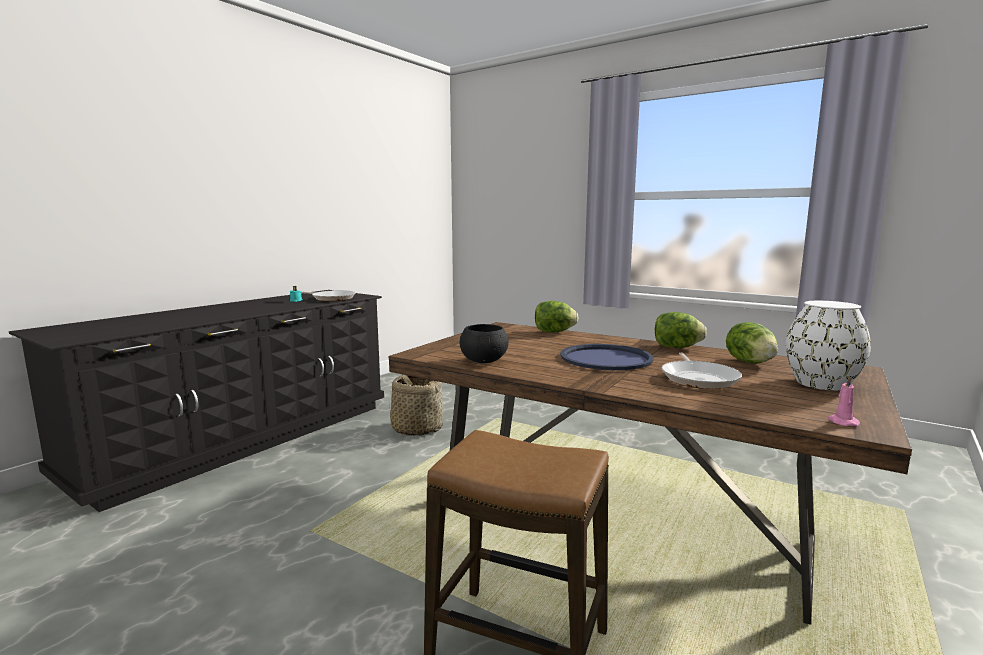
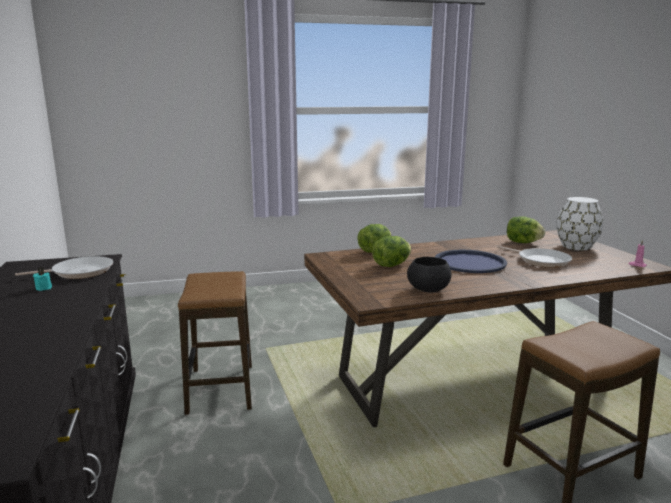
camera: 50 degrees left, 5 degrees up
(416, 428) = (220, 389): basket -> stool
(676, 347) = (468, 242): lettuce -> lettuce (391, 265)

